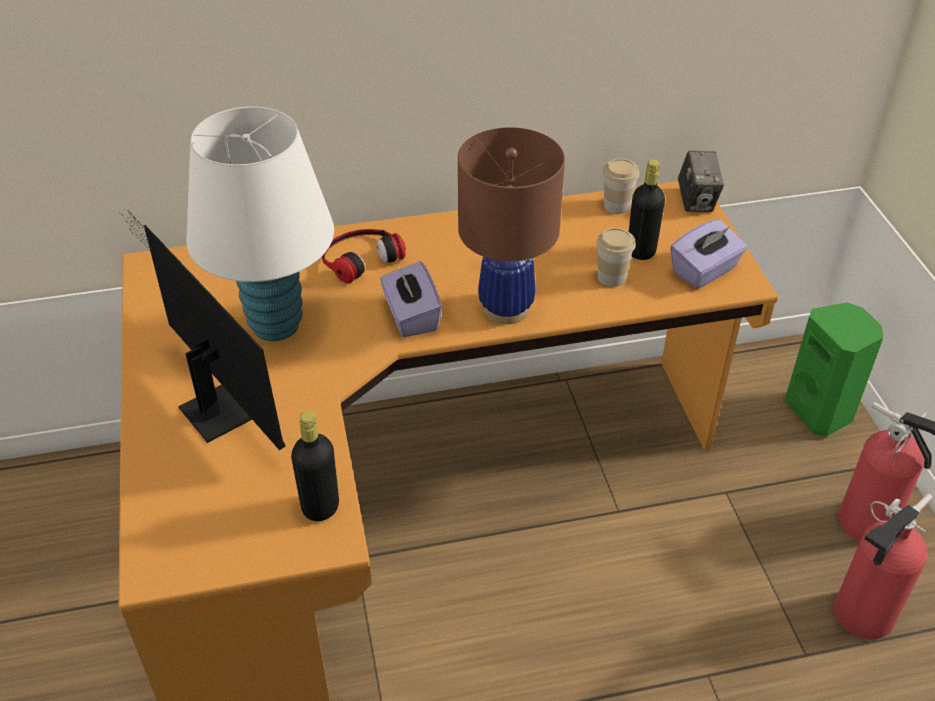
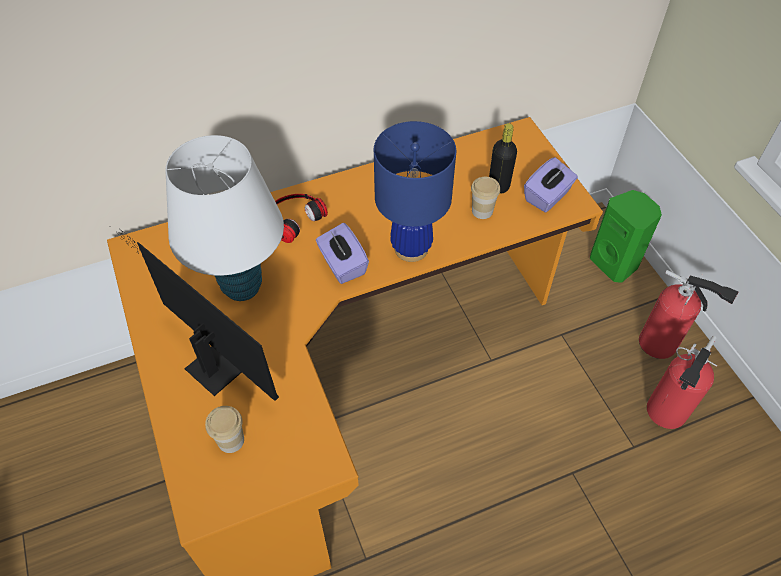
camera: 10 degrees left, 10 degrees up
(320, 507) = (312, 437): black bottle -> none
(505, 309) = (411, 248): brown table lamp -> blue table lamp
(617, 206) = (473, 149): cup -> cup (231, 440)
(696, 201) = (530, 138): camera -> none

